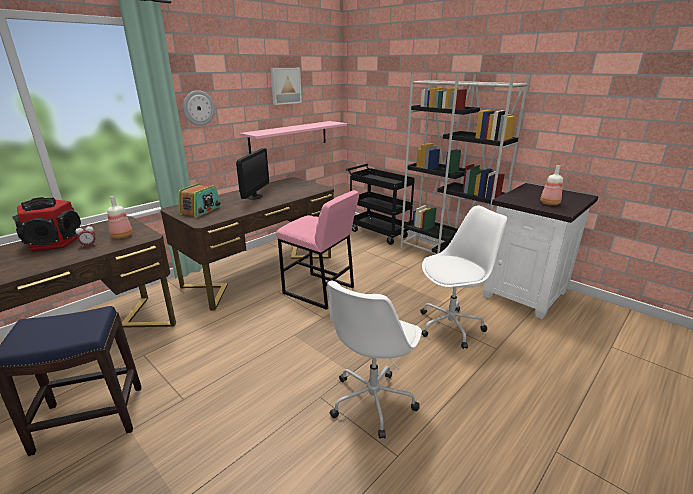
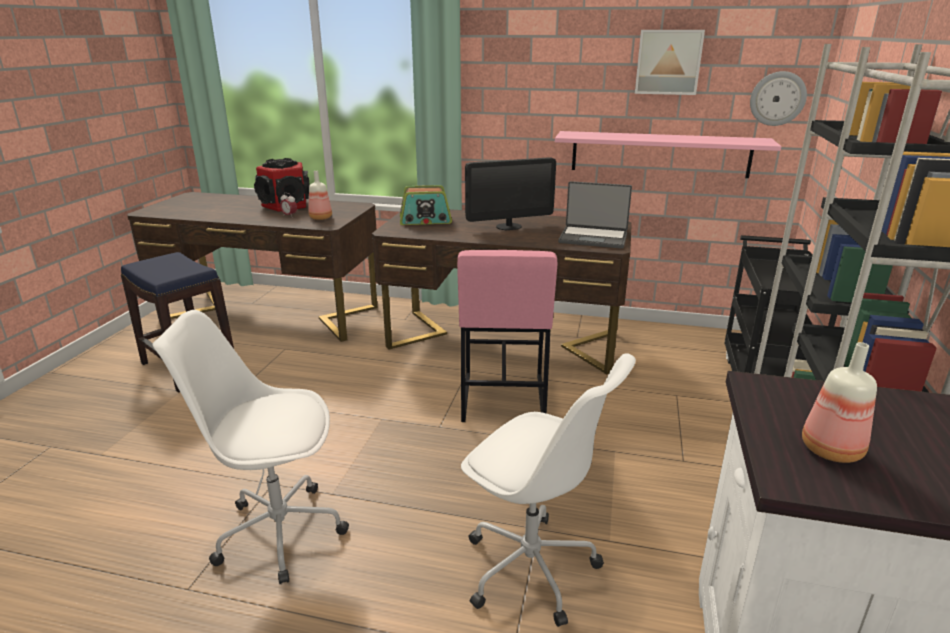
camera: 60 degrees right, 0 degrees up
(198, 108) = (500, 86): wall clock -> wall clock (777, 98)
(305, 188) = (593, 238): none -> laptop

